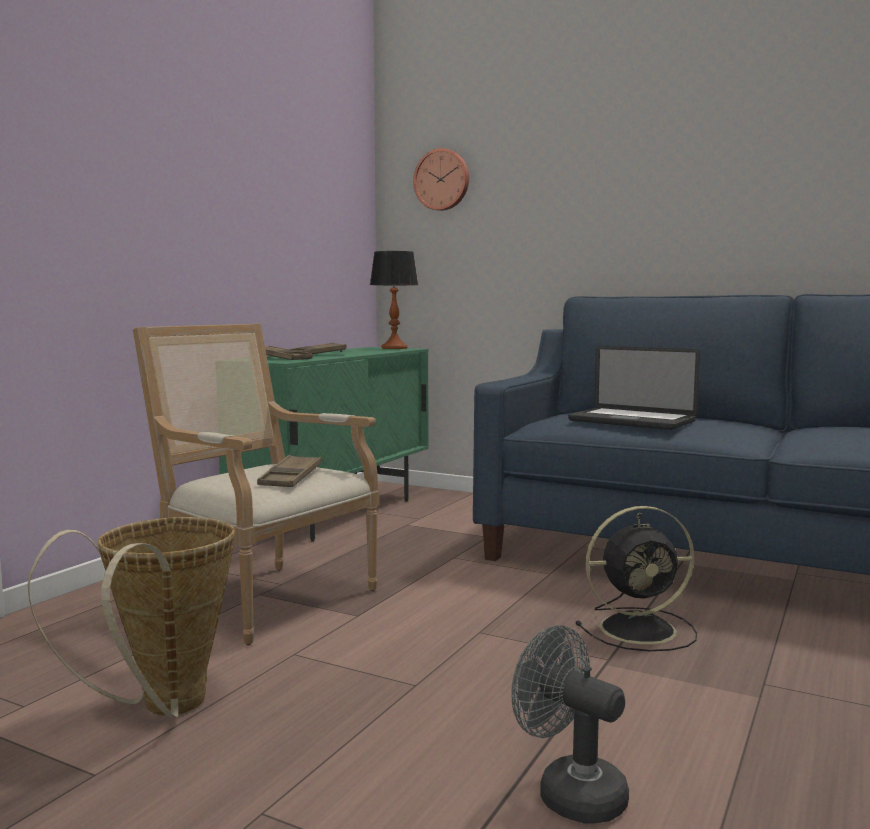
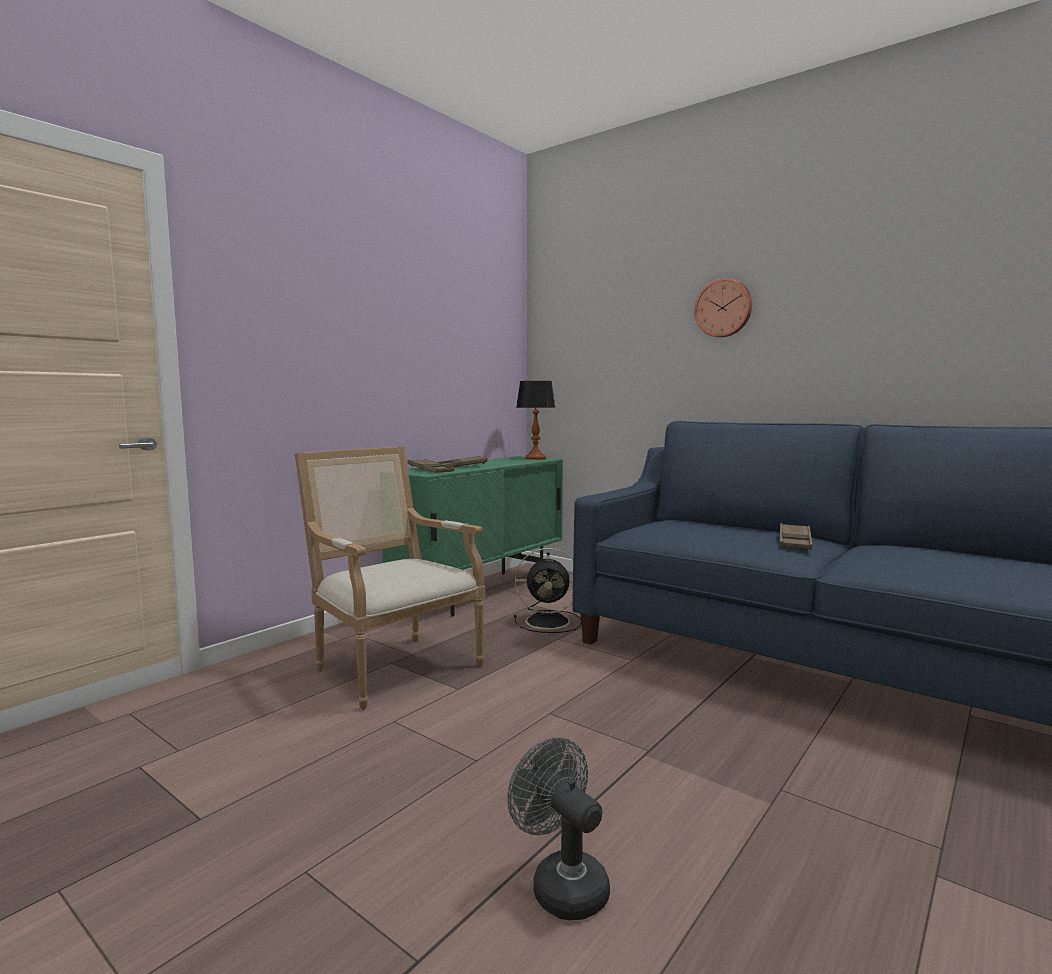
camera: 10 degrees right, 0 degrees up
(163, 709) = (274, 764): basket -> none
(290, 478) = (410, 574): brown tray -> brown tray (795, 541)
(442, 180) = (577, 321): wall clock -> wall clock (723, 308)
(631, 421) = (705, 534): laptop -> none
(641, 629) = (689, 722): black fan -> black fan (550, 621)

